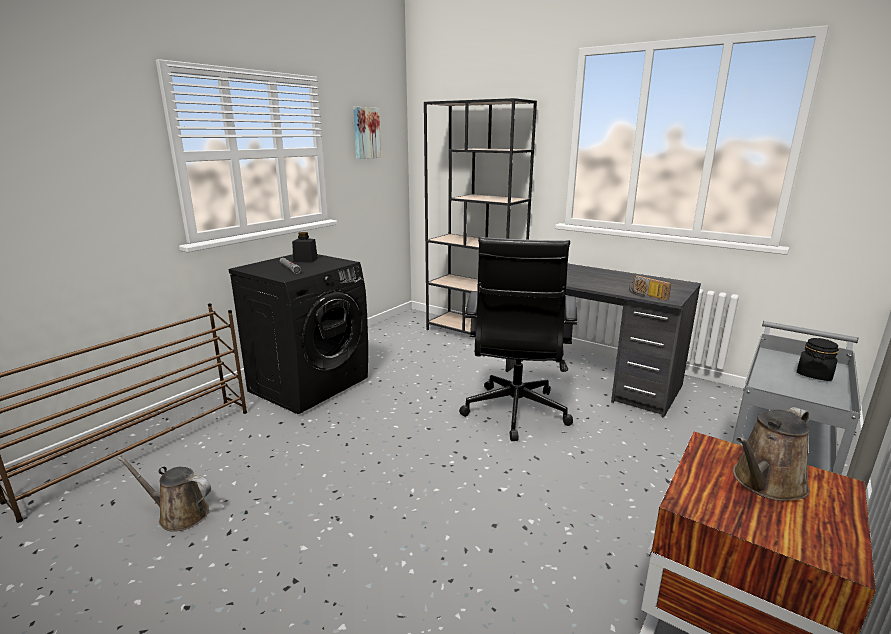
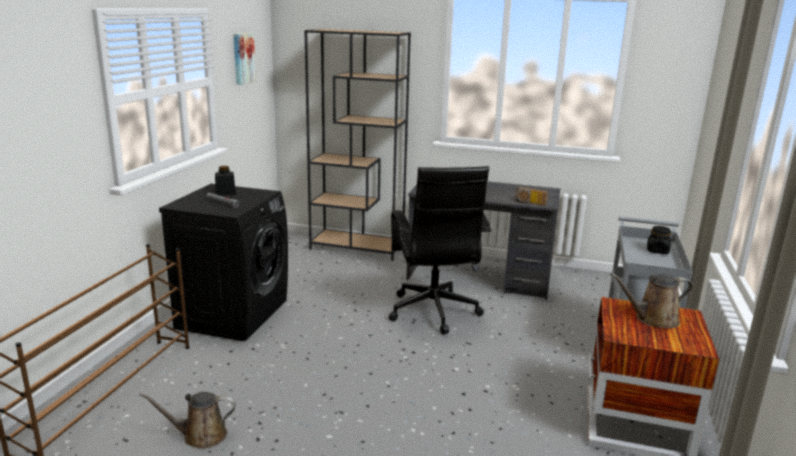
camera: 20 degrees left, 0 degrees up
(765, 483) = (653, 319): brown watering can -> brown watering can turned 45 degrees clockwise

